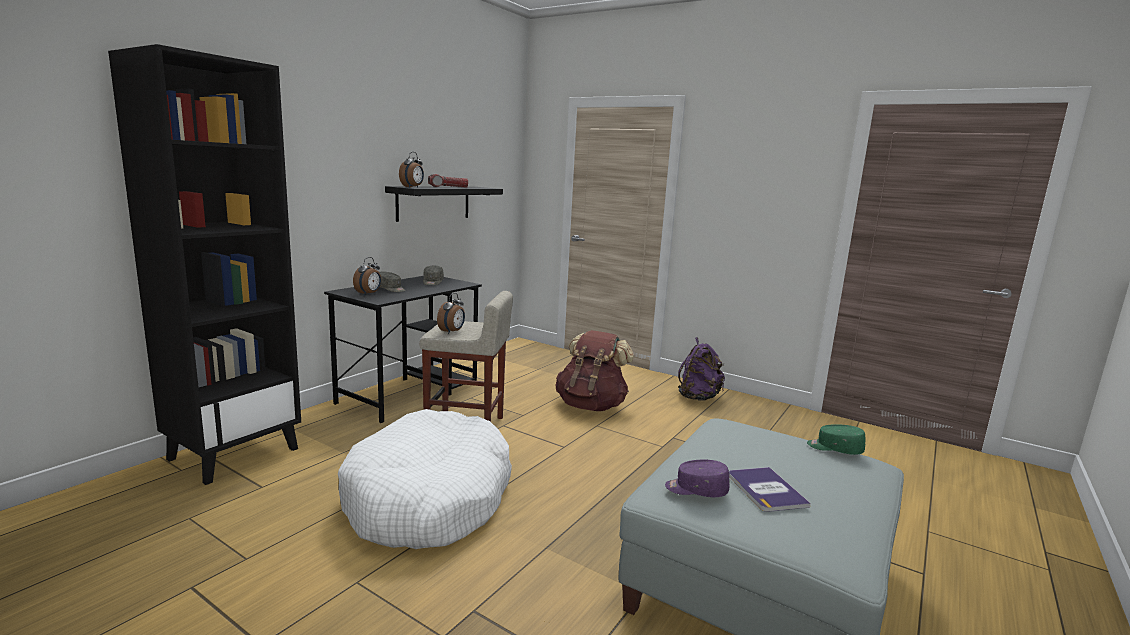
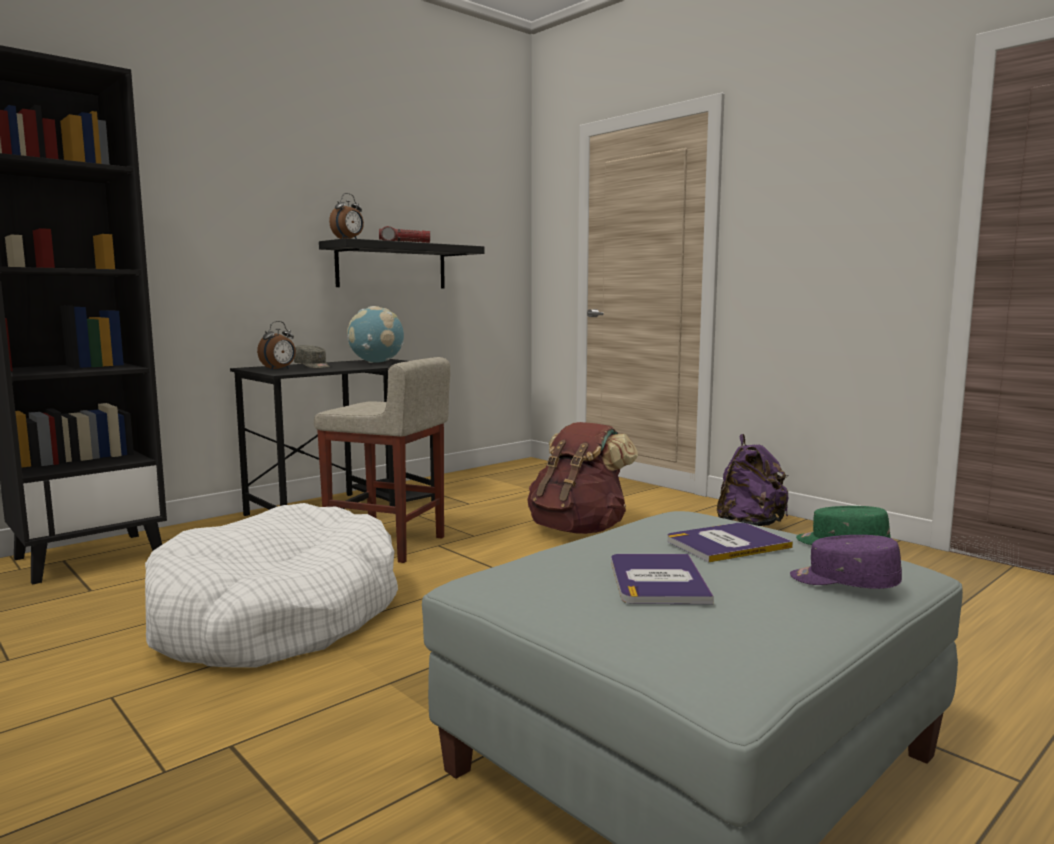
camera: 15 degrees right, 5 degrees down
(432, 282) = (377, 362): grey cap -> globe
(452, 332) = (360, 409): alarm clock -> none
(696, 490) = (540, 574): purple cap -> purple cap (843, 582)
(776, 453) = (727, 544): none -> book

